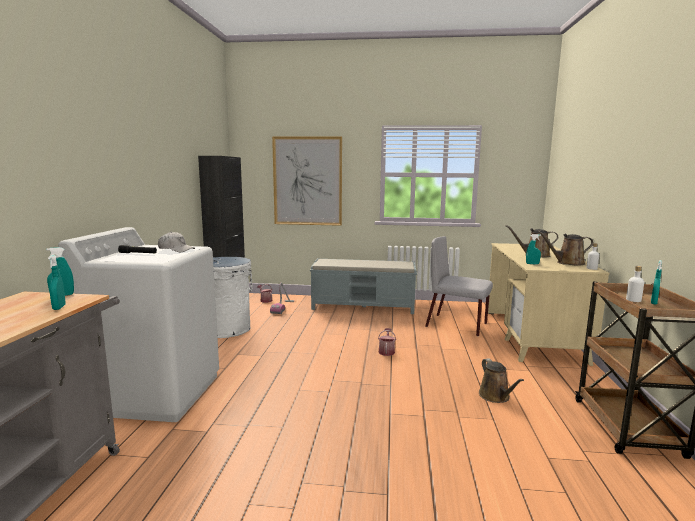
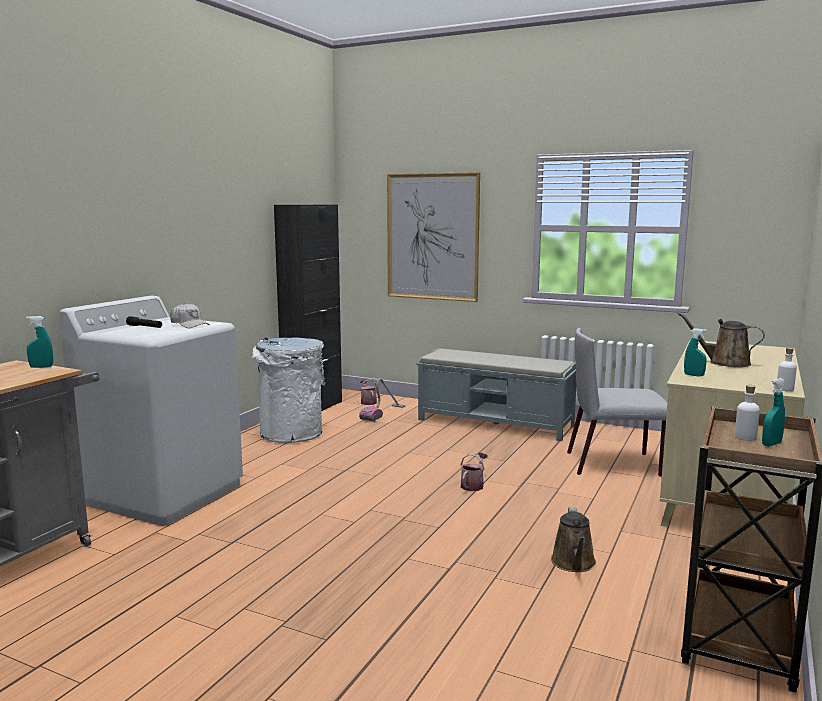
camera: 20 degrees right, 0 degrees up
(59, 307) = (25, 378): turquoise spray bottle -> none
(457, 325) = (614, 464): grey chair -> grey chair turned 45 degrees counterclockwise
(567, 263) = (759, 378): brown watering can -> none

